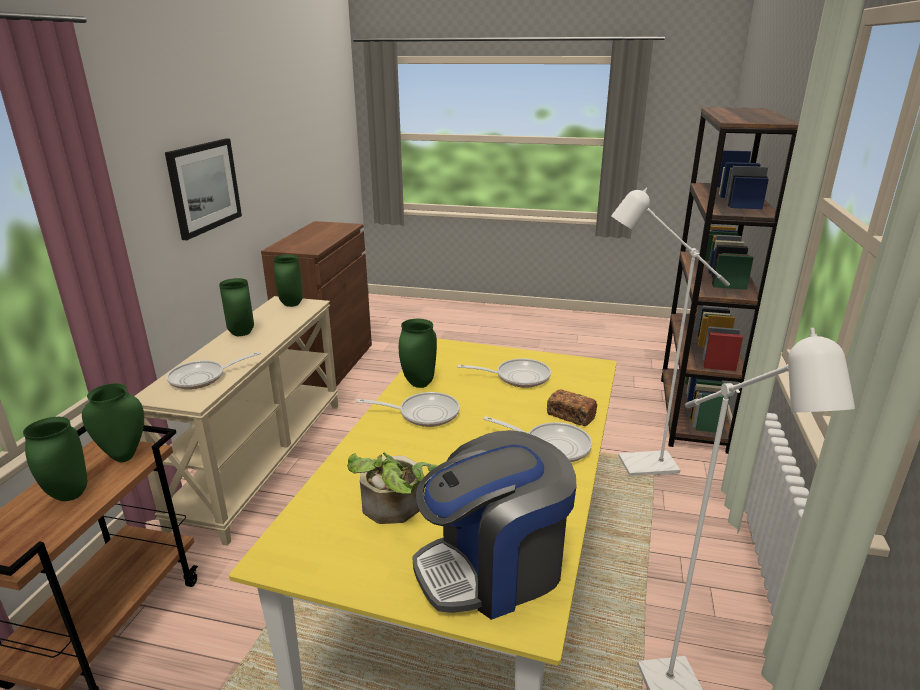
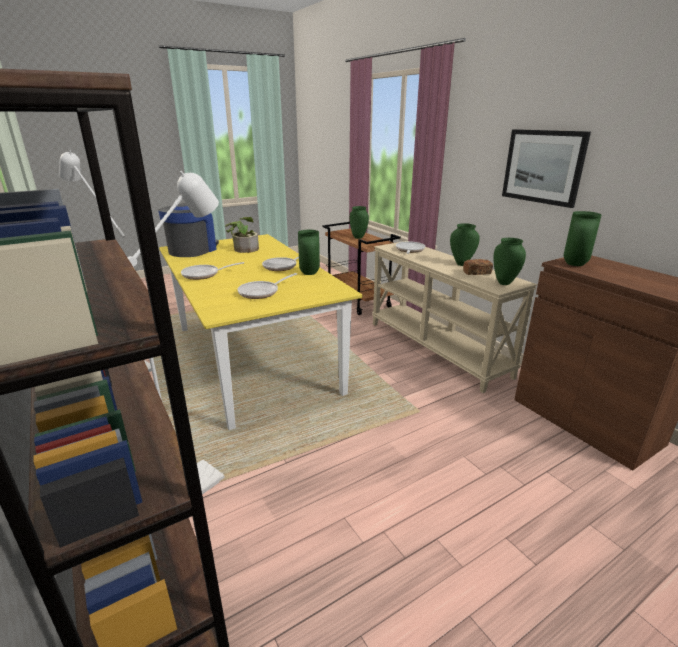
camera: 135 degrees right, 0 degrees up
(125, 455) = (371, 244): green vase -> green vase (575, 264)
(570, 416) = (206, 286): bread -> bread (477, 272)

